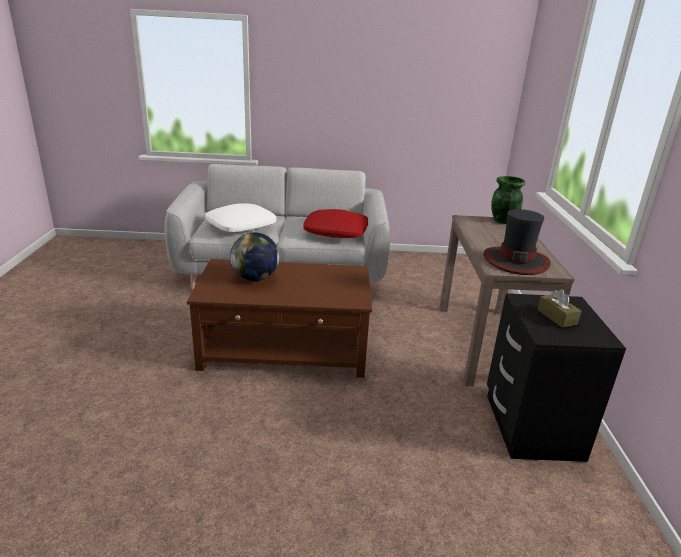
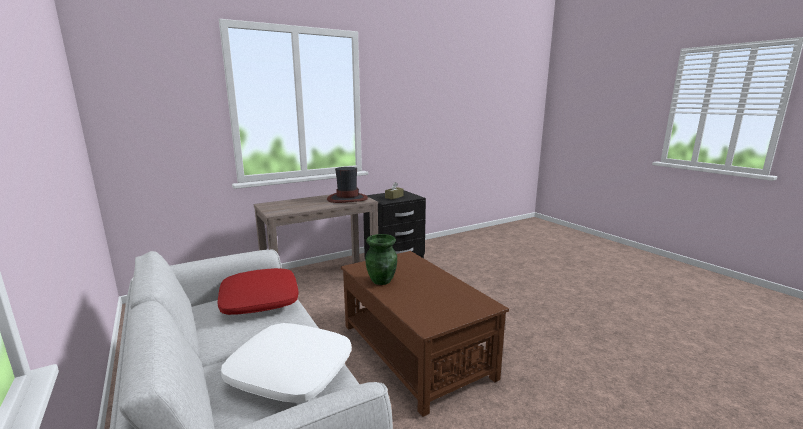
camera: 120 degrees left, 10 degrees down
(255, 278) = (428, 297): globe -> none
(503, 221) = (267, 206): green vase -> green vase (382, 280)

